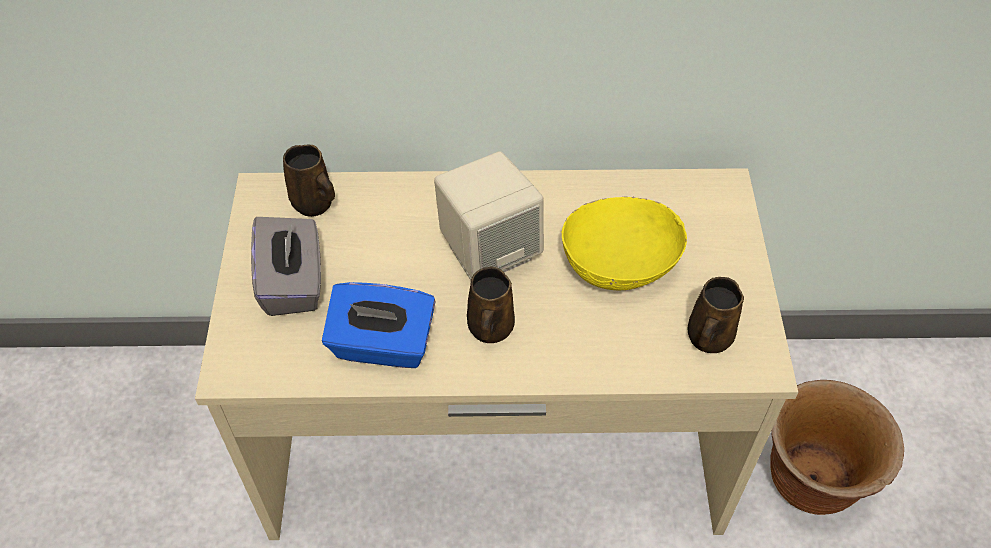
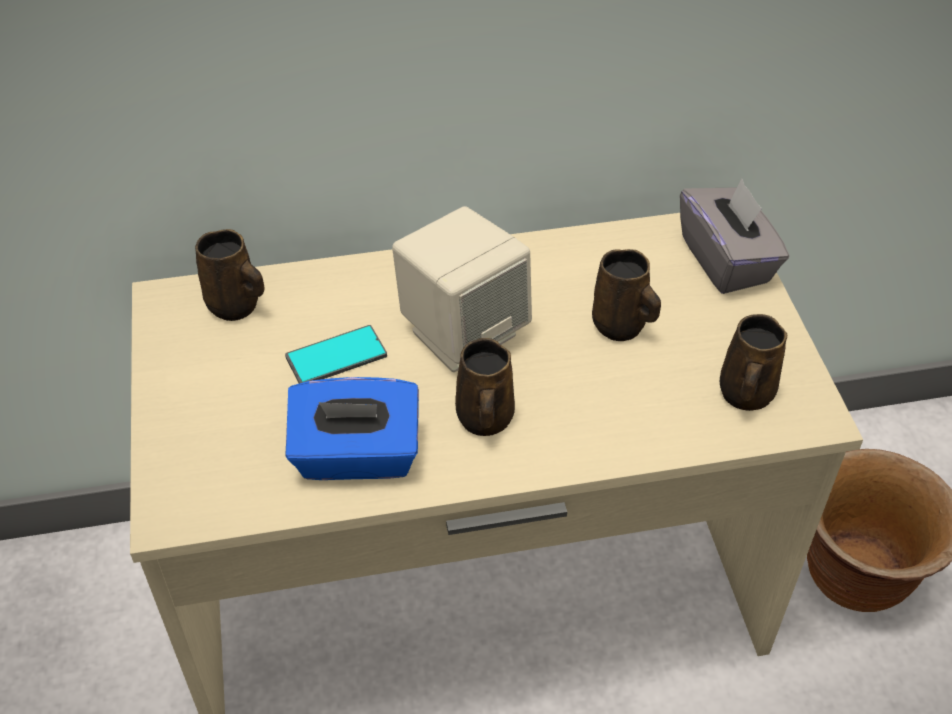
camera: 10 degrees left, 5 degrees down
(293, 283) = (229, 400): grey tissue box -> grey tissue box (726, 261)
(384, 258) = (336, 357): none -> phone
(619, 264) = (621, 326): yellow bowl -> brown mug

